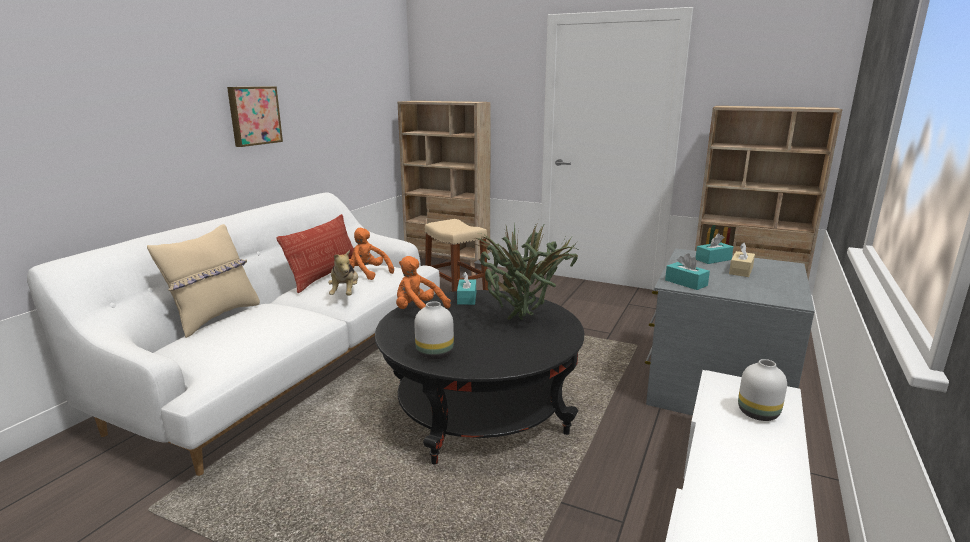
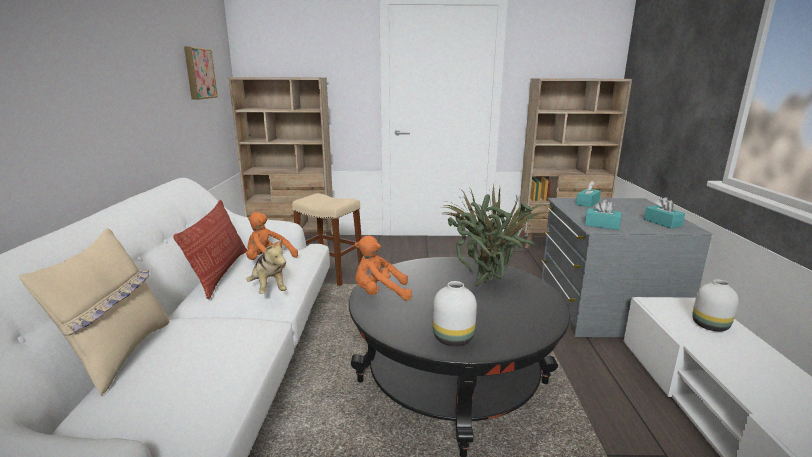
camera: 25 degrees left, 0 degrees up
(254, 115) = (97, 86): picture -> picture (199, 73)
(467, 298) = (409, 270): turquoise tissue box -> turquoise tissue box (662, 223)
(741, 271) = (619, 209): beige tissue box -> none

